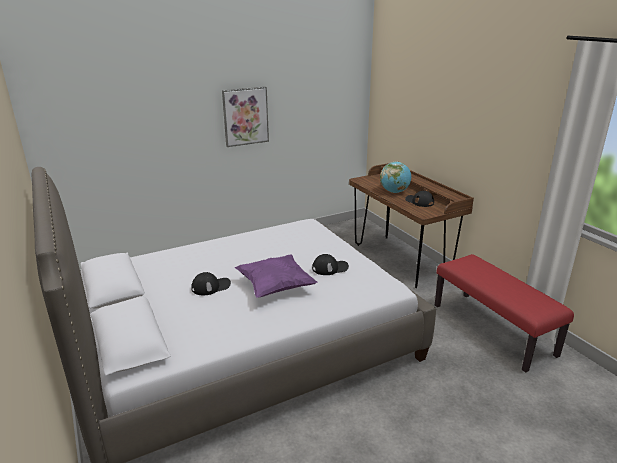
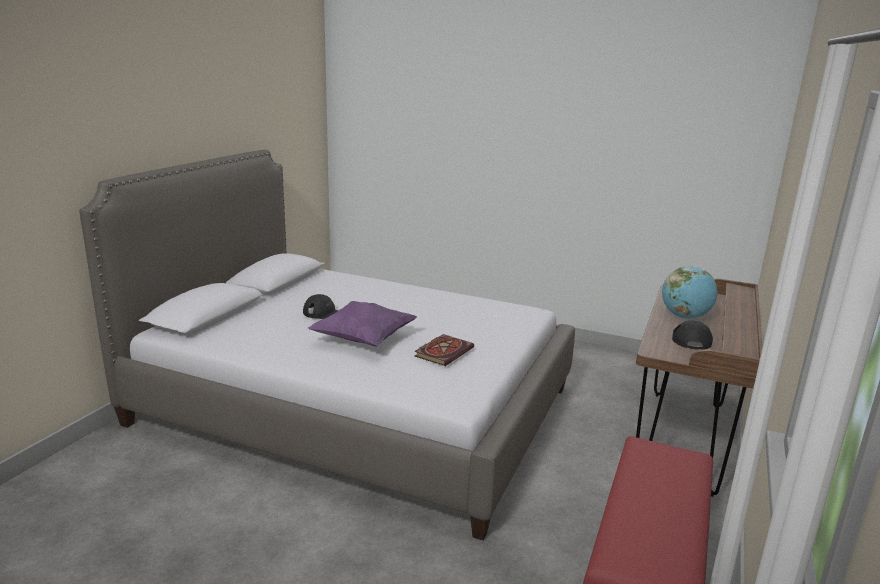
camera: 50 degrees right, 5 degrees down
(245, 116) = (556, 161): picture -> none
(330, 268) = (444, 351): black cap -> book

